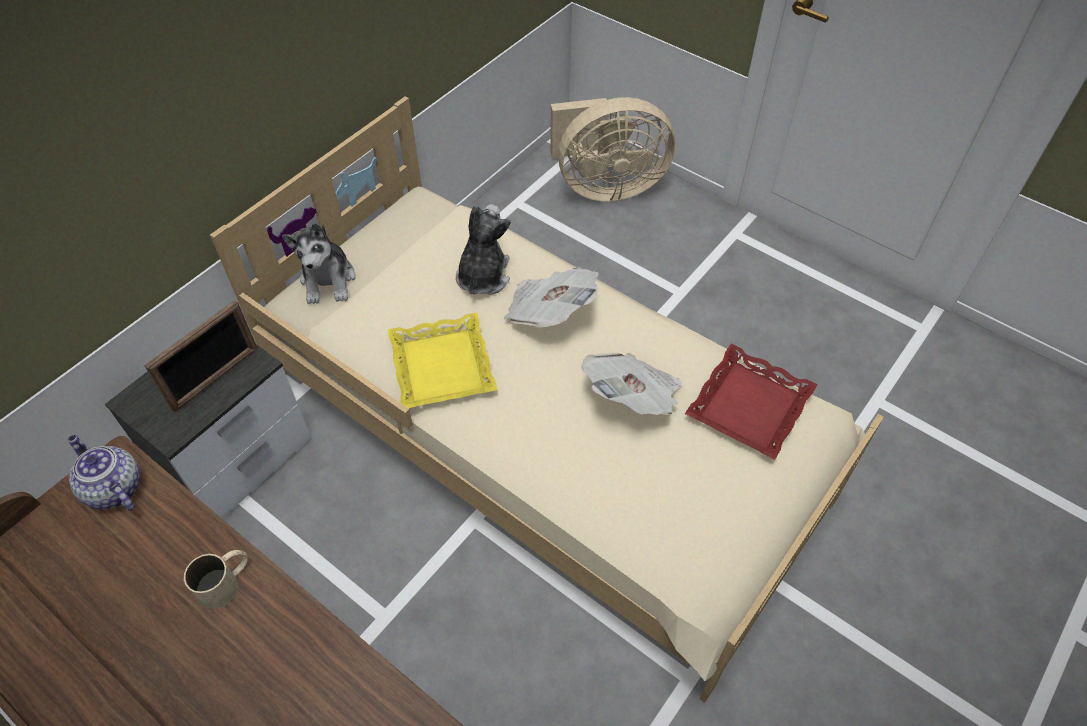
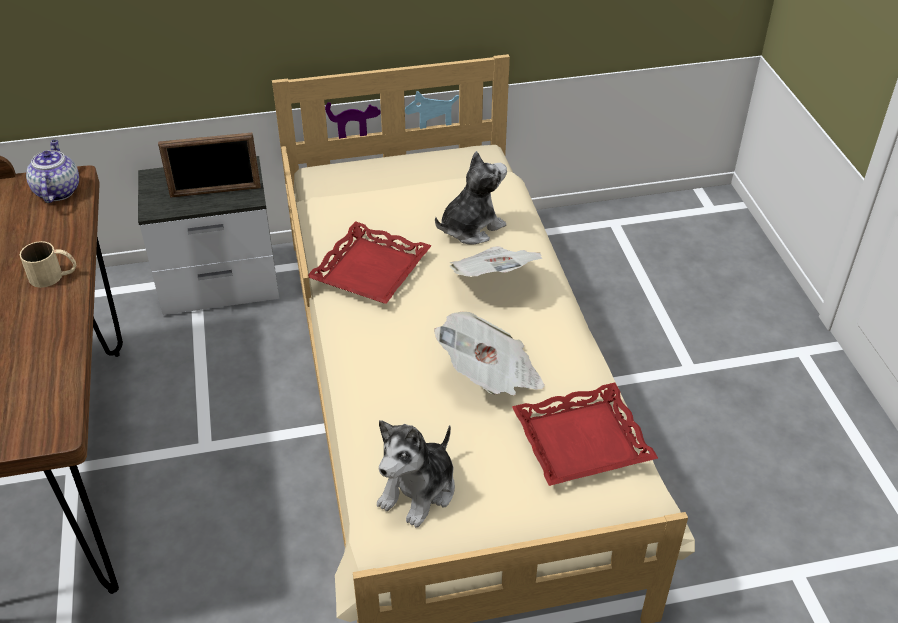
camera: 40 degrees right, 10 degrees down
(328, 280) = (357, 173): plush toy -> plush toy (419, 491)
(441, 367) = (370, 270): yellow tray -> red tray
(605, 186) = (710, 249): beige fan -> none

